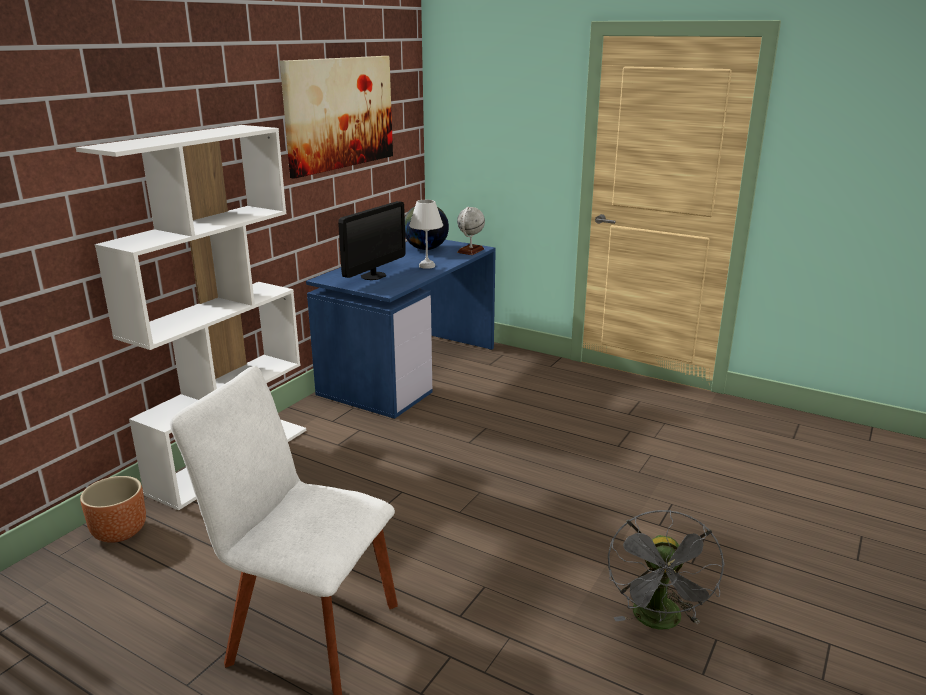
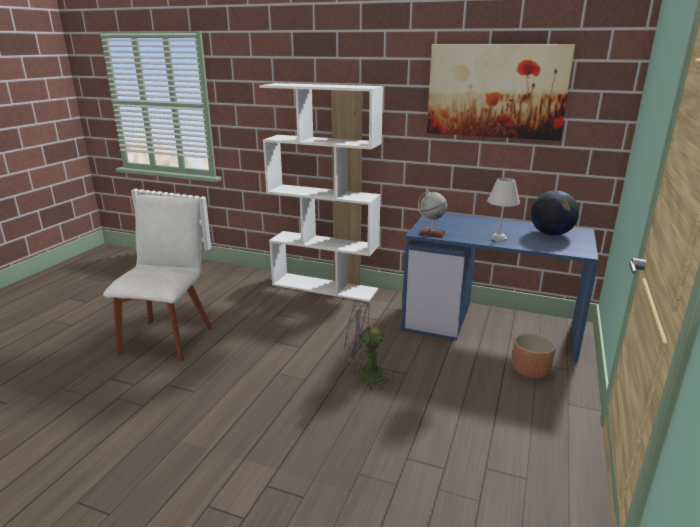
camera: 80 degrees right, 0 degrees up
(120, 532) = (252, 277): brown planter -> brown planter (530, 372)
(373, 276) = (453, 225): monitor -> none
(470, 251) = (568, 250): globe -> globe (431, 233)
(659, 622) = (138, 479): grey fan -> grey fan (364, 376)

